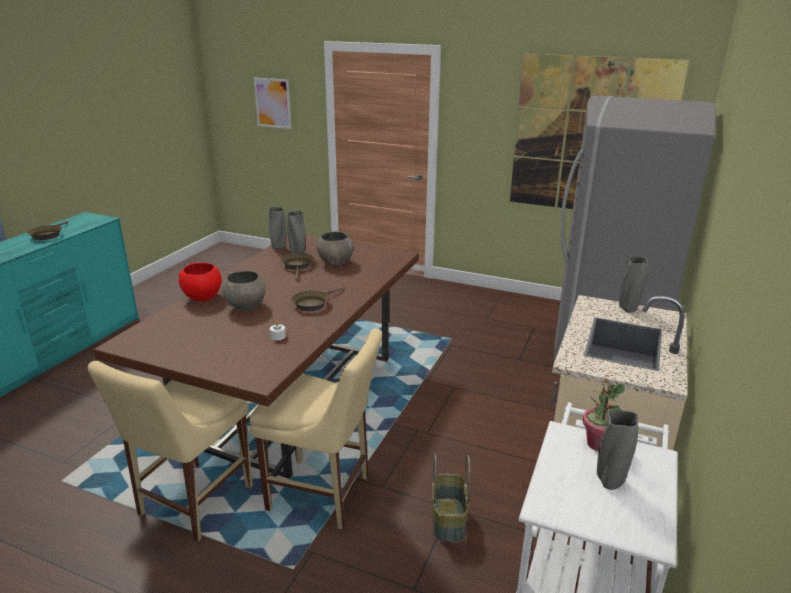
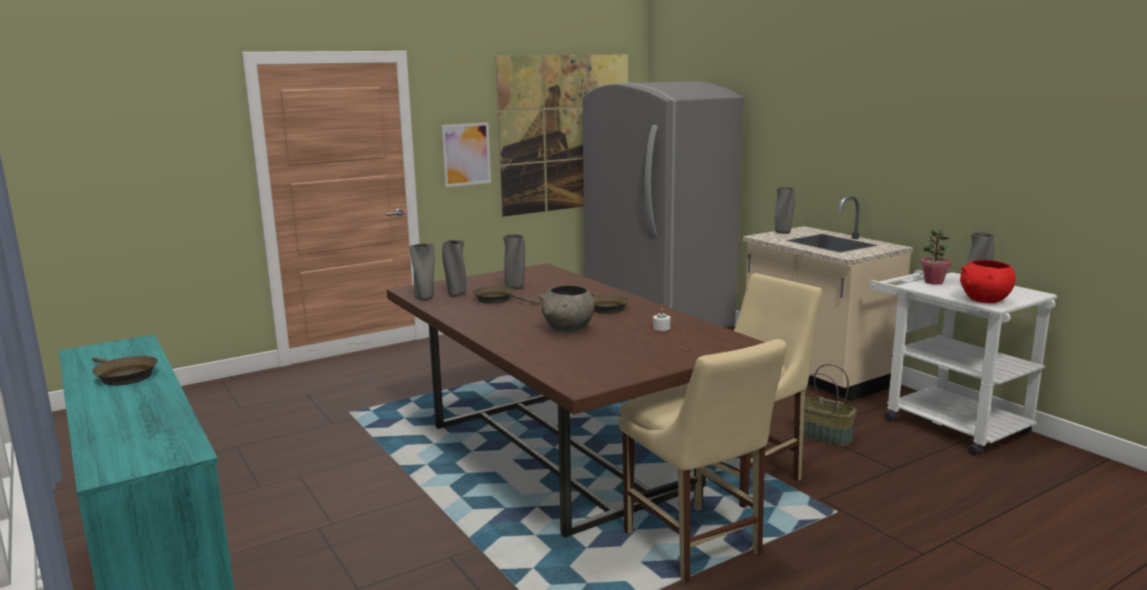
camera: 55 degrees left, 10 degrees down
(202, 297) = (510, 342): red bowl -> red bowl (985, 301)
(273, 103) = (153, 149): picture -> picture (466, 154)
(335, 262) = (515, 287): grey bowl -> grey vase

